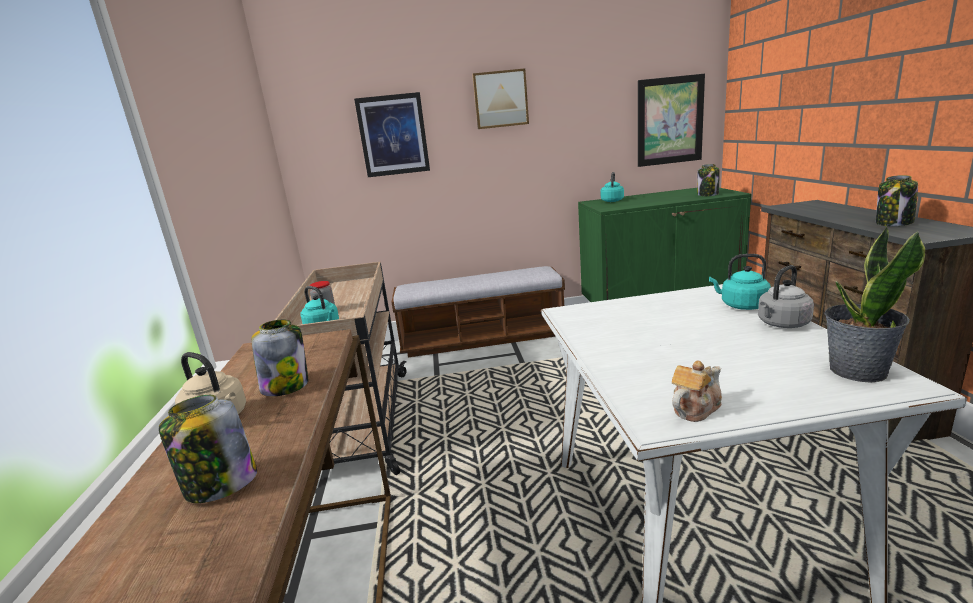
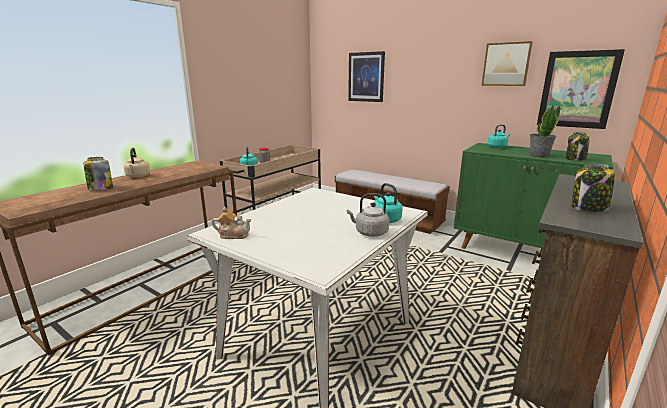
camera: 40 degrees right, 0 degrees up
(286, 386) = (169, 175): jar -> none
(500, 99) = (434, 59): picture -> picture (506, 64)
(856, 371) = (323, 258): potted plant -> potted plant (538, 156)

